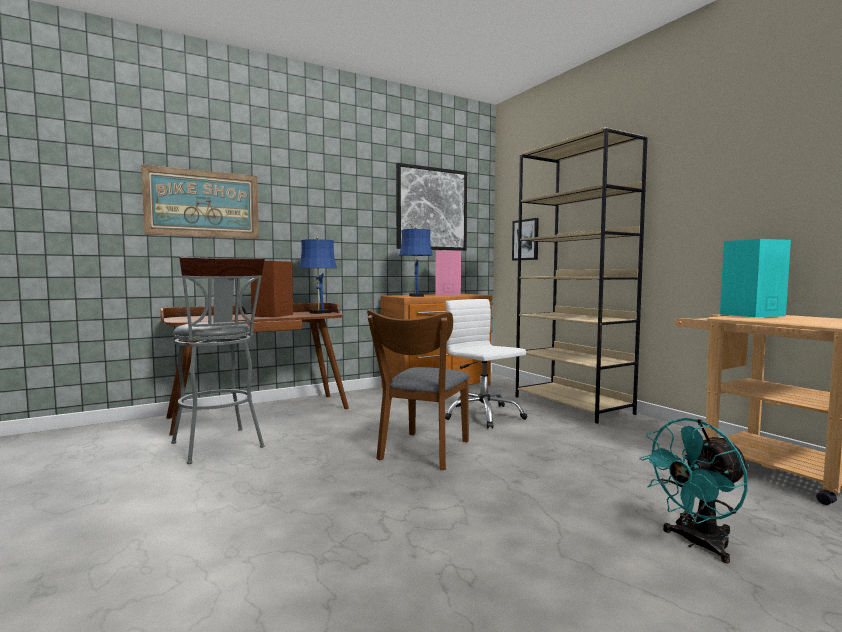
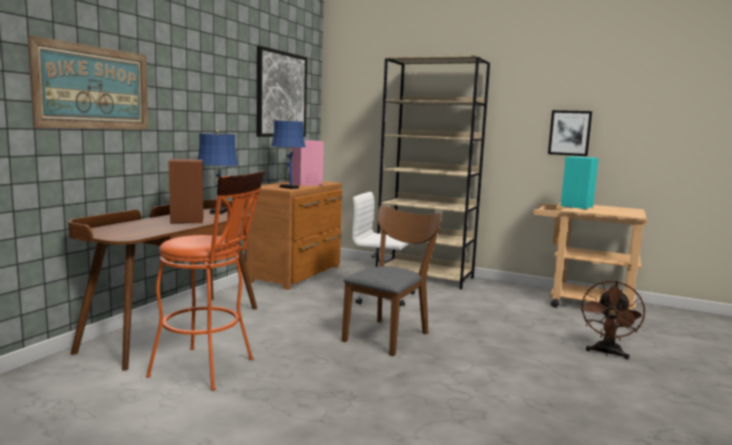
camera: 35 degrees left, 5 degrees up
(220, 447) = (209, 369): grey stool -> orange stool
(422, 452) = (389, 335): brown chair -> brown chair turned 135 degrees counterclockwise
(525, 239) = (362, 129): picture -> picture (569, 133)
(697, 544) = (607, 353): turquoise fan -> brown fan

